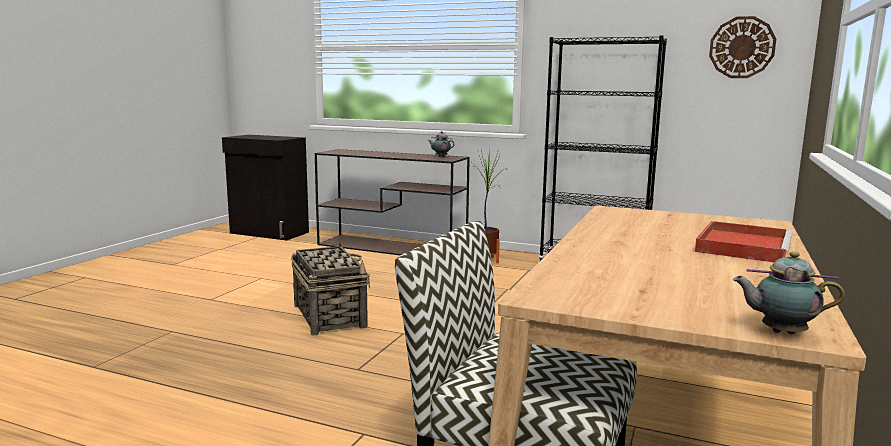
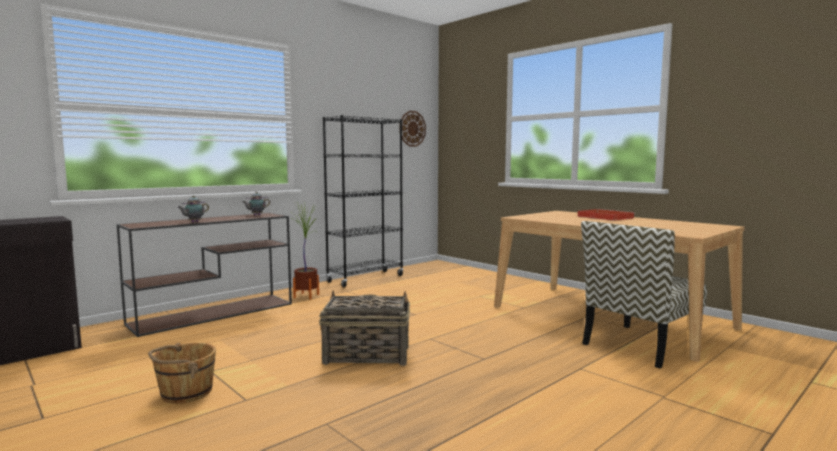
camera: 65 degrees left, 5 degrees down
(218, 282) = (185, 392): none -> brown bucket
(779, 332) = (725, 227): teapot -> teapot (193, 222)

